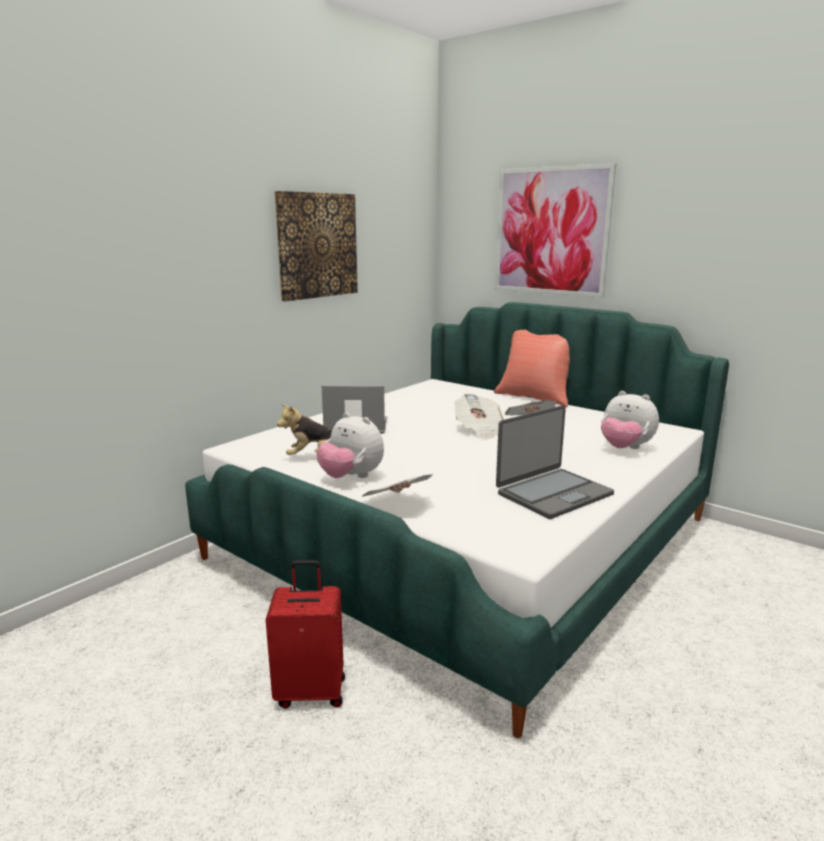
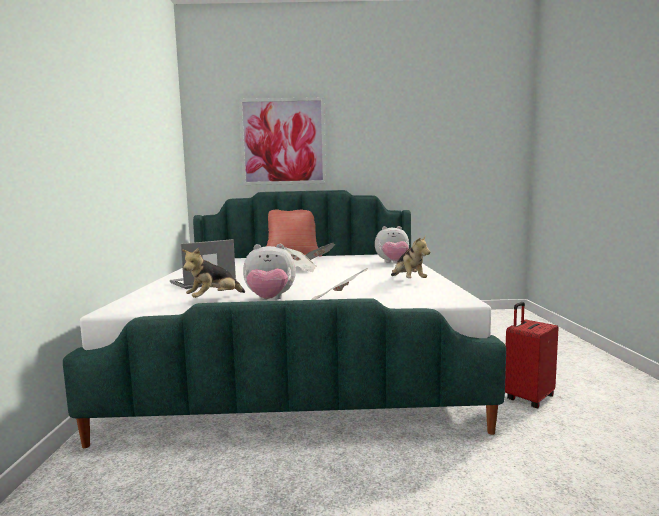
camera: 40 degrees left, 10 degrees down
(311, 691) = (342, 481): red suitcase -> red suitcase (528, 398)
(317, 245) = (128, 132): picture -> none
(553, 494) = (408, 281): laptop -> plush toy

